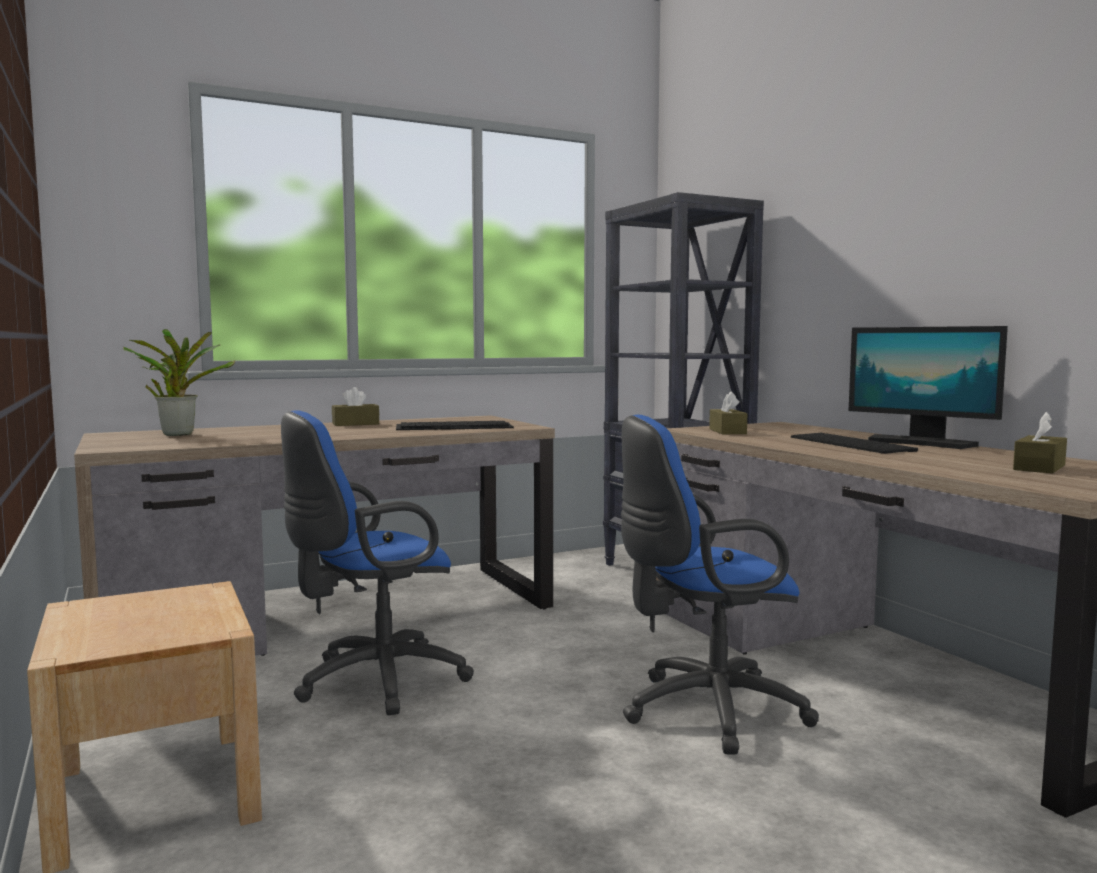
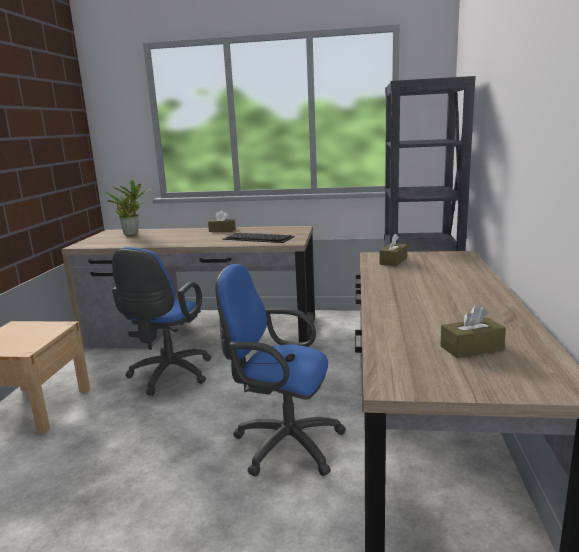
camera: 35 degrees right, 10 degrees up
(373, 682) = (168, 376): blue office chair -> blue office chair turned 75 degrees counterclockwise
(853, 444) = (431, 290): keyboard -> none
(920, 443) = (487, 296): monitor -> none

